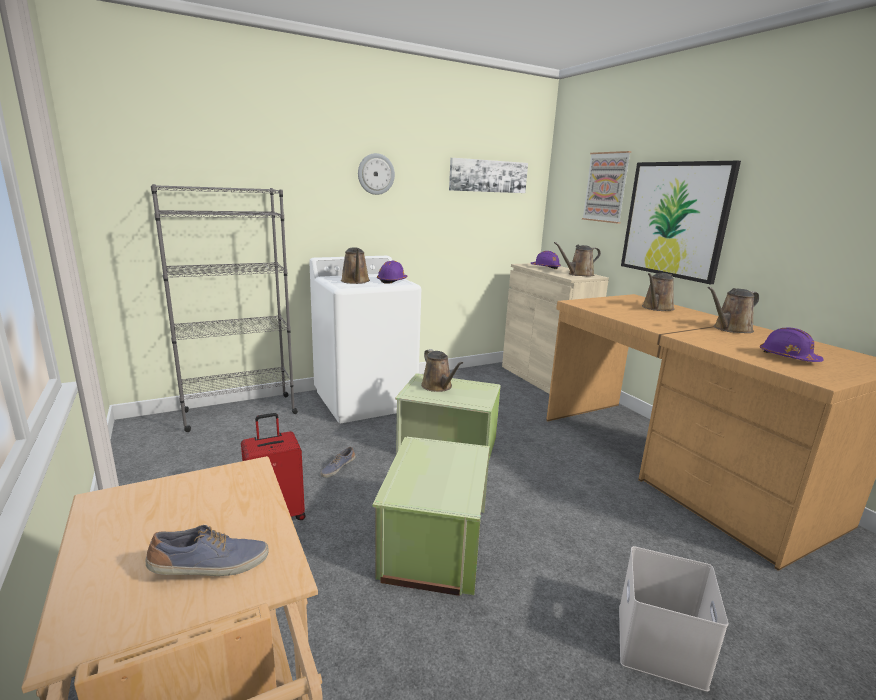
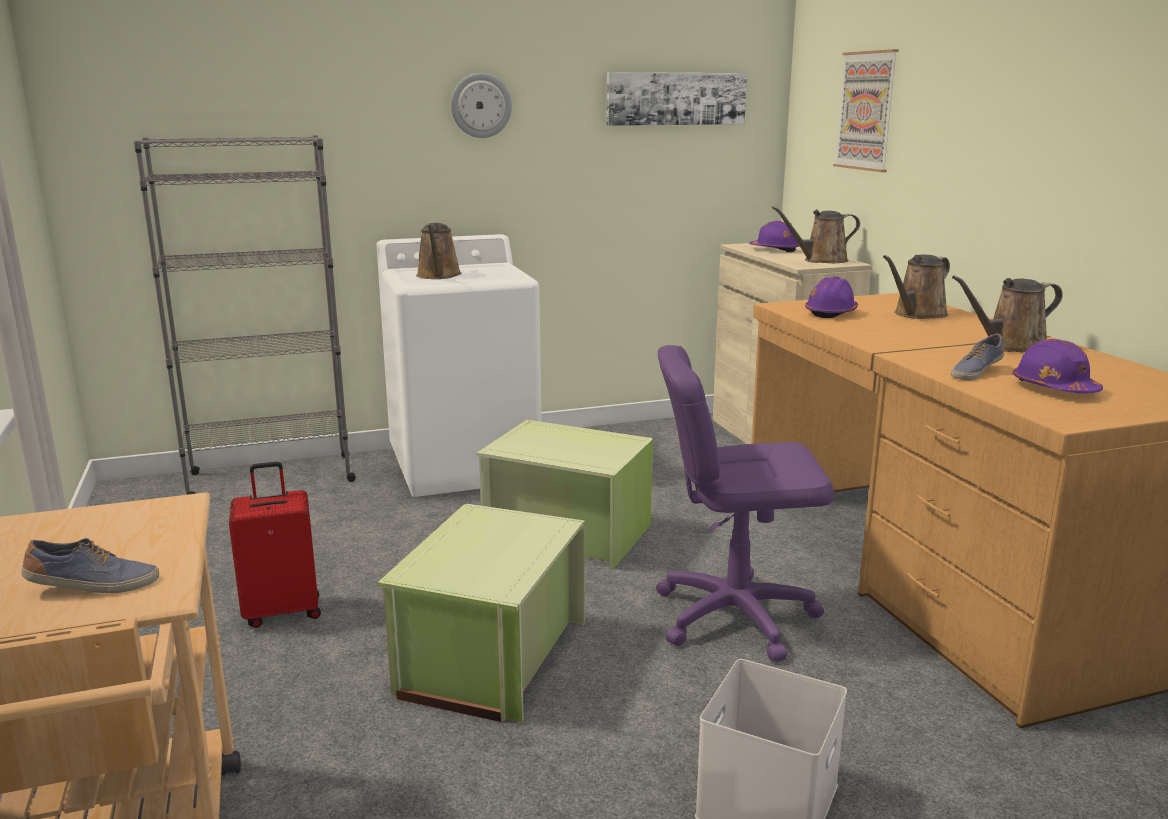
camera: 10 degrees right, 0 degrees up
(337, 468) = (388, 557): shoe -> shoe (975, 372)
(392, 281) = (496, 274): purple hard hat -> purple hard hat (831, 313)
(438, 387) = (551, 439): brown watering can -> none
(573, 499) = (734, 615): none -> purple office chair
(675, 220) = (959, 164): picture -> none

